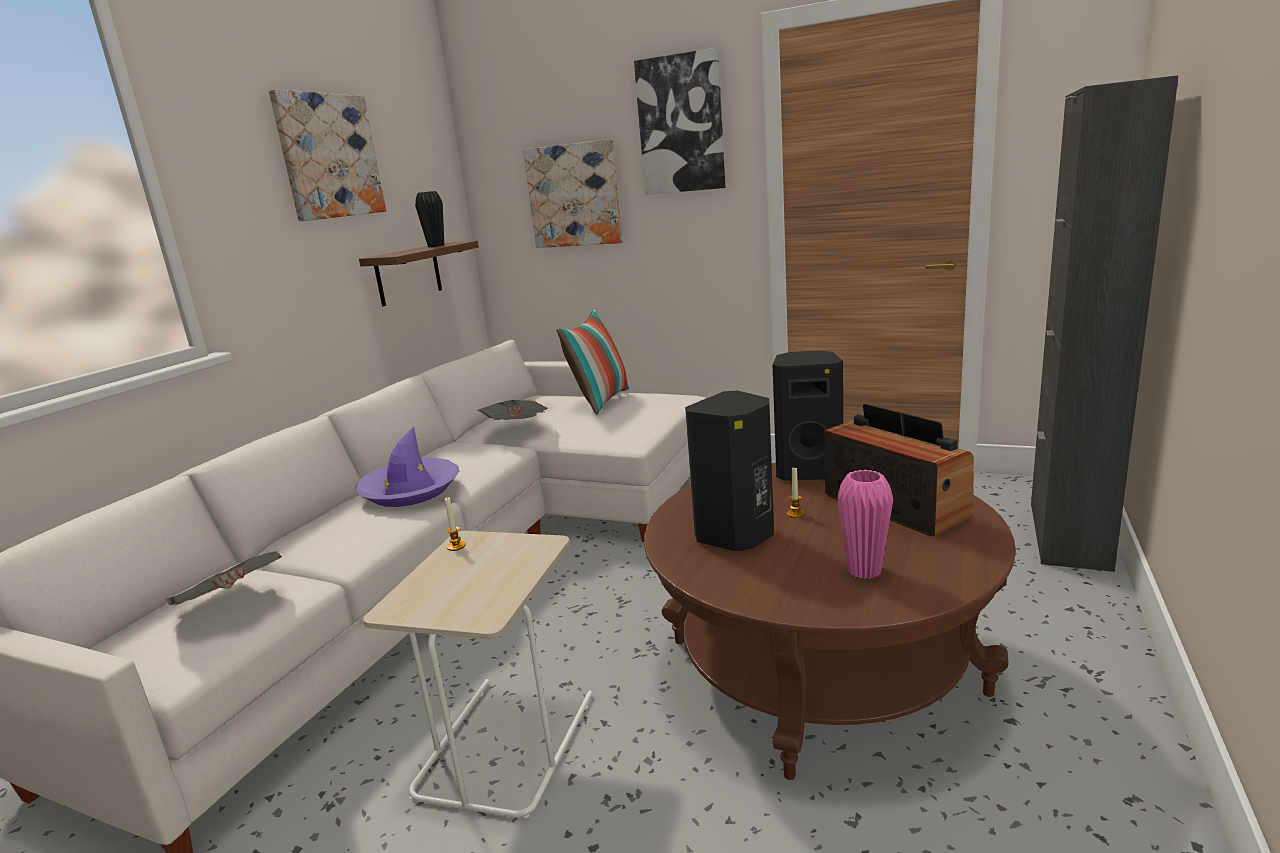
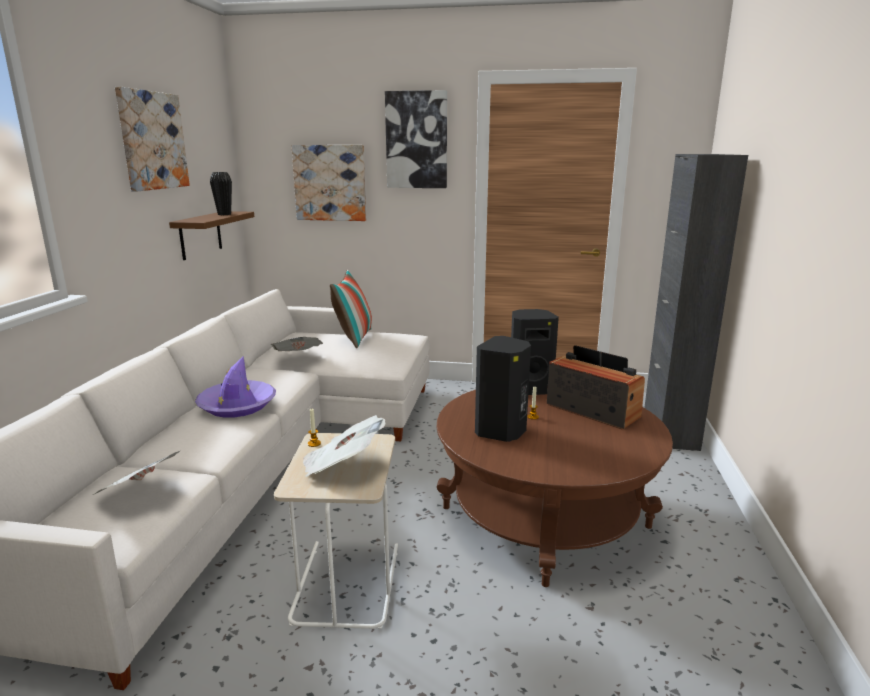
camera: 15 degrees left, 0 degrees up
(473, 580) = (342, 466): none -> newspaper
(864, 571) = (590, 451): pink vase -> none

